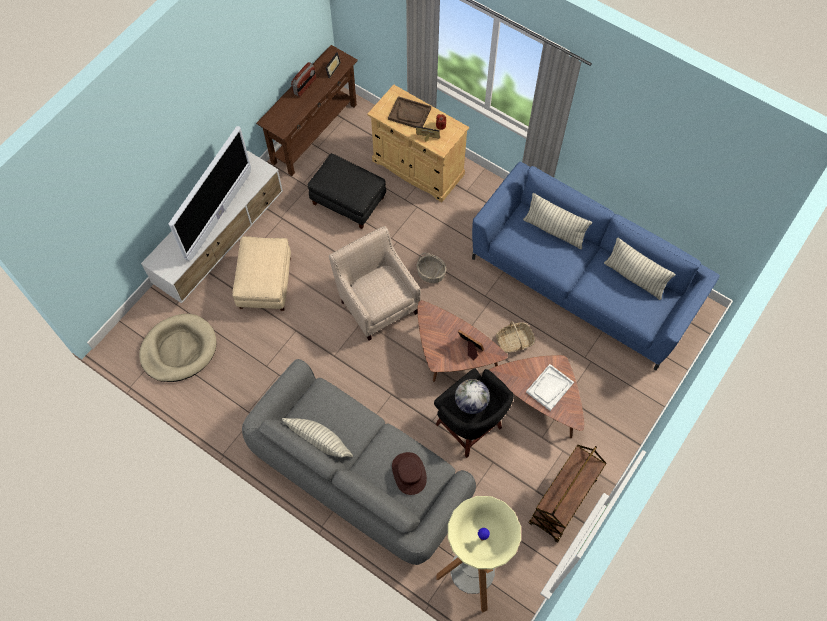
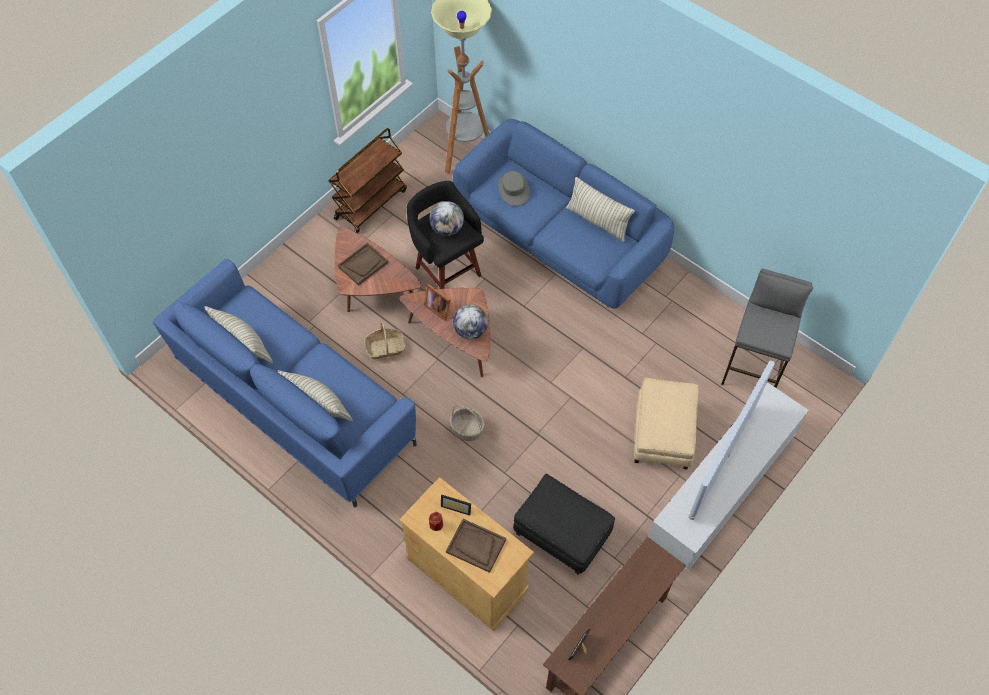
camera: 175 degrees left, 5 degrees down
(179, 349) = (753, 367): beige dog bed -> grey stool
(305, 86) = (620, 621): radio -> none
(359, 474) = (559, 238): grey sofa -> blue sofa
(378, 302) = (532, 401): beige armchair -> none
(409, 473) = (513, 189): brown hat -> grey hat
(436, 327) = (470, 331): none -> globe
(549, 388) = (363, 264): white tray -> brown tray

